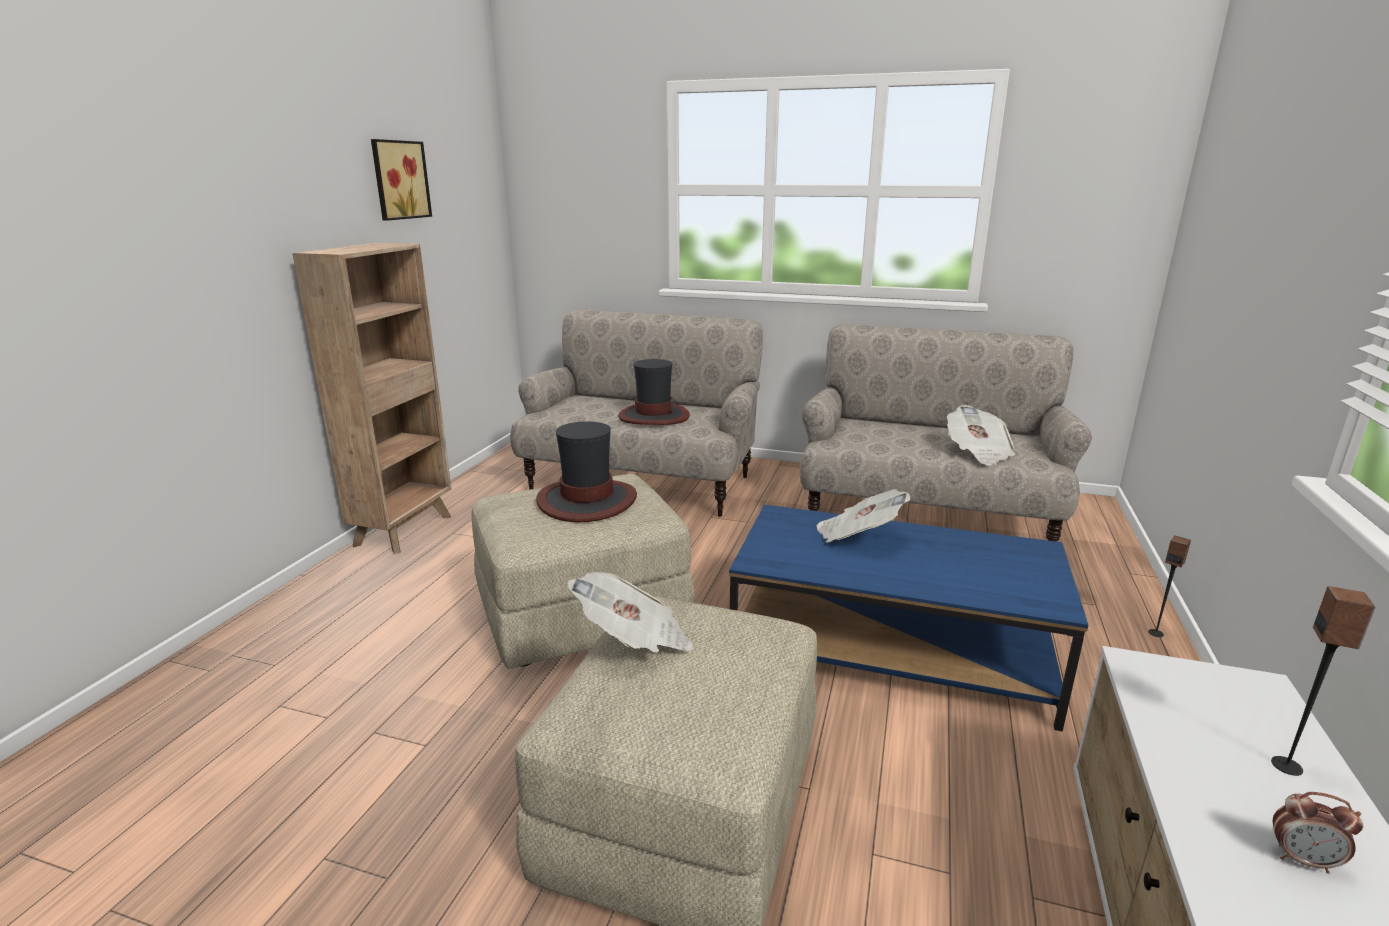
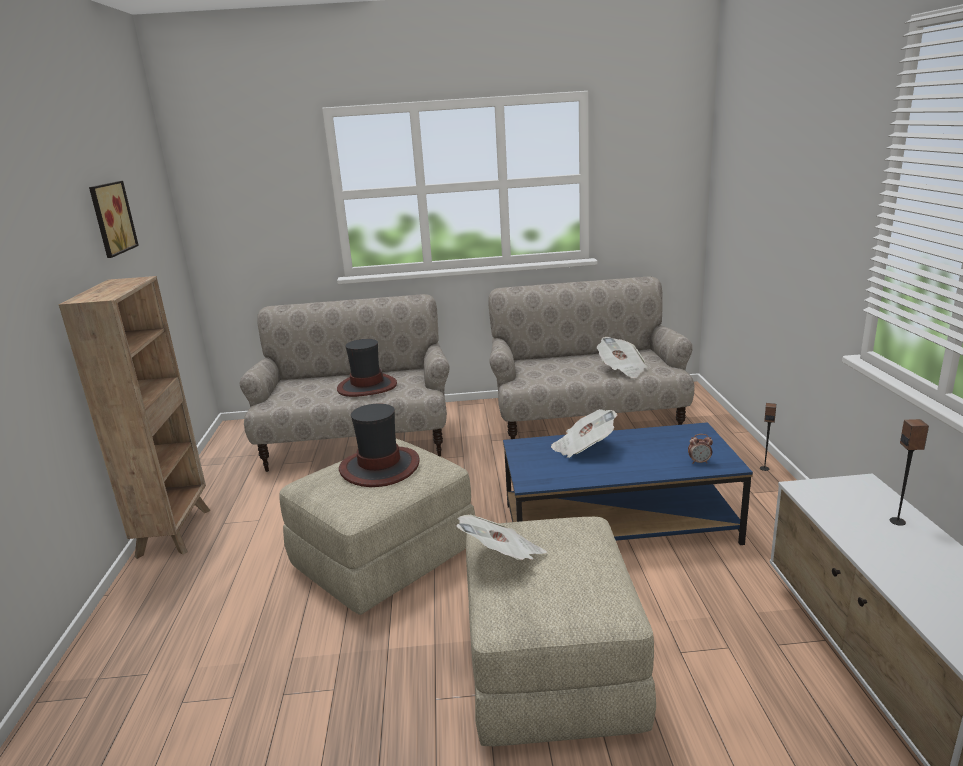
camera: 20 degrees left, 0 degrees up
(1303, 860) = (926, 565): alarm clock -> alarm clock (699, 462)

